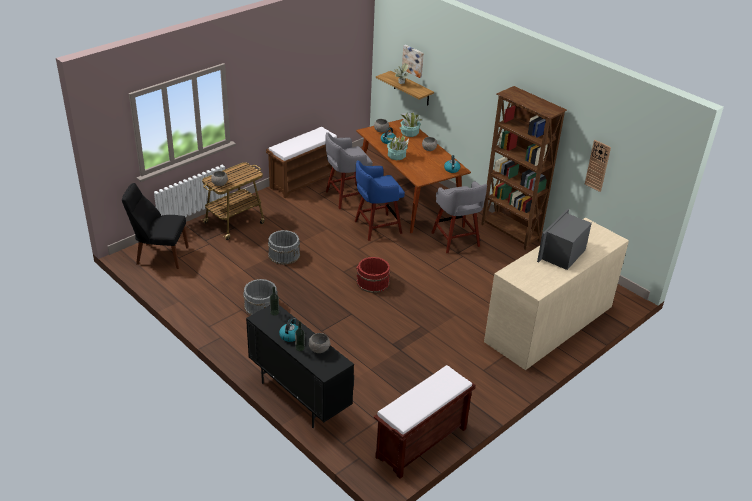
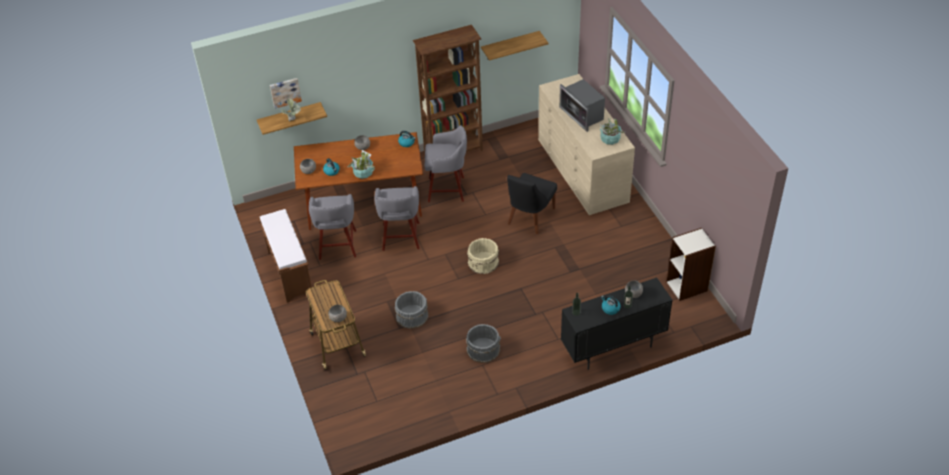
camera: 65 degrees left, 10 degrees up
(160, 255) = (365, 416): black chair -> black chair (530, 217)
(372, 283) = (483, 262): red bucket -> beige bucket
(376, 227) = (400, 237): blue stool -> grey stool
(409, 133) = (325, 152): potted plant -> potted plant (610, 139)
(421, 444) = (687, 286): brown bench -> bookcase
(597, 165) = (510, 45): wall clock -> shelf

